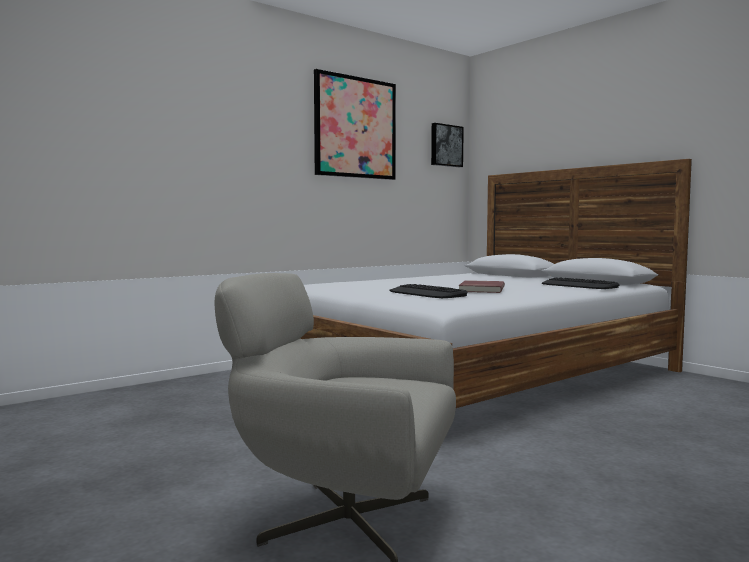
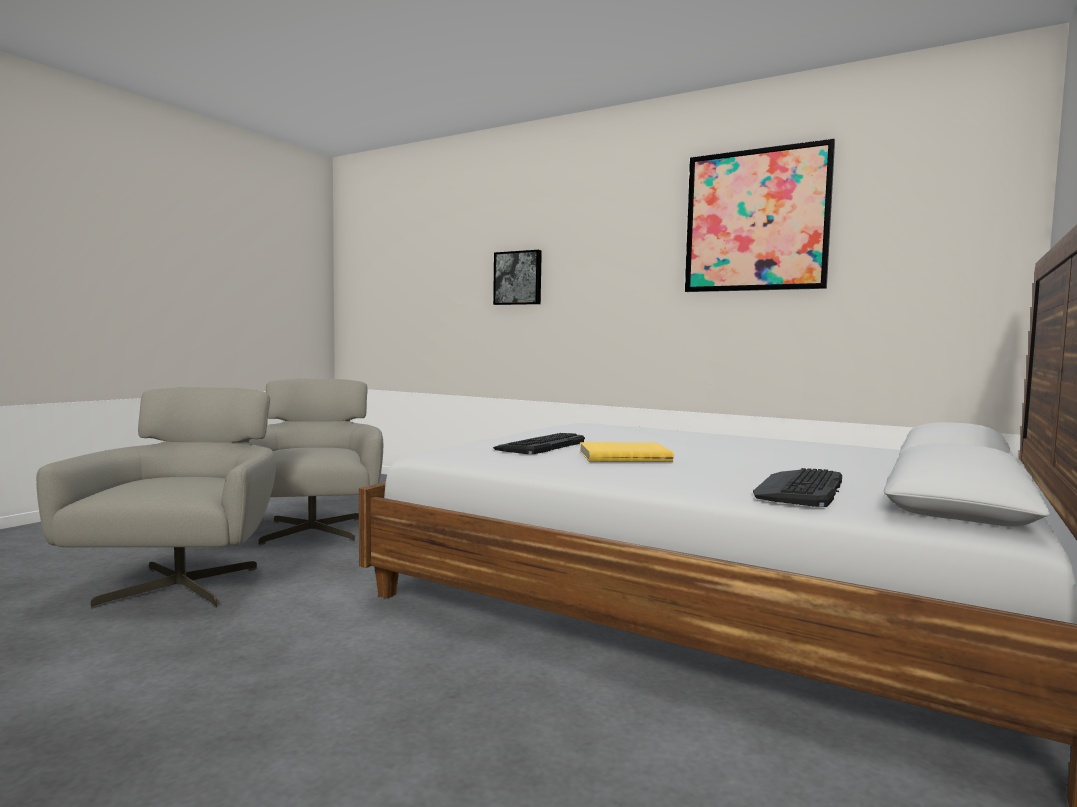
camera: 70 degrees right, 0 degrees up
(178, 459) = (313, 529): none -> grey armchair
(445, 145) = (969, 216): picture -> picture (518, 278)
(480, 289) = (624, 456): red book -> yellow book

